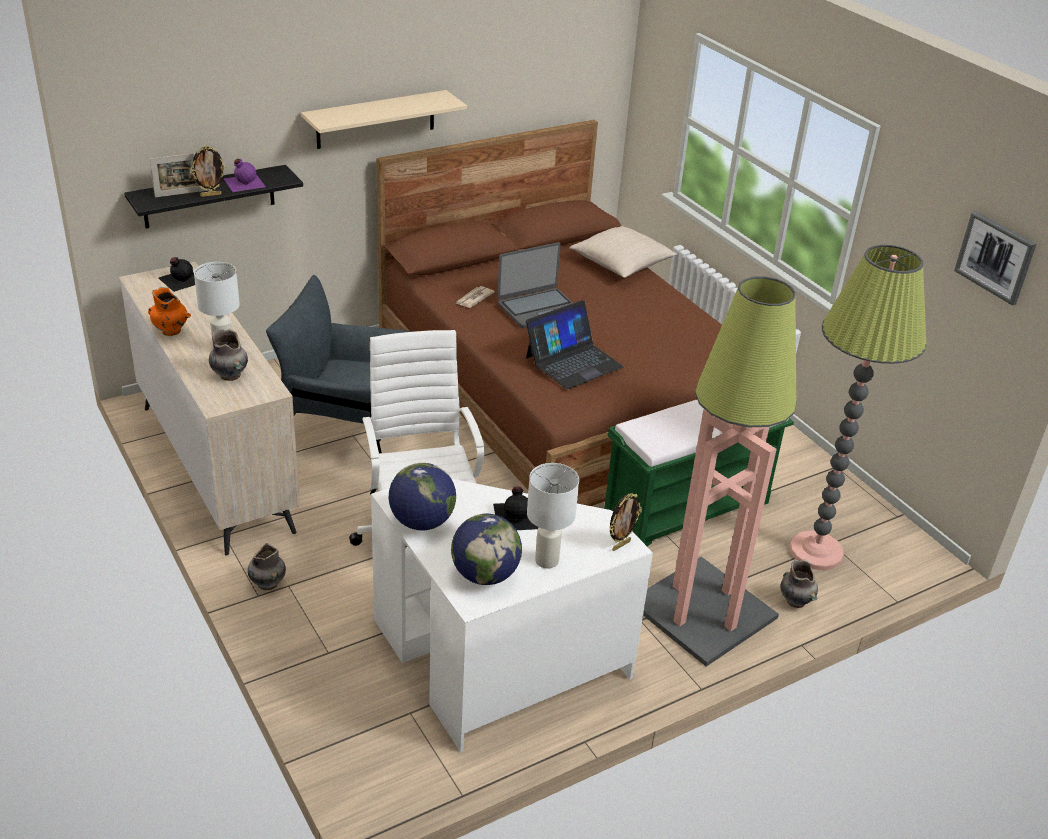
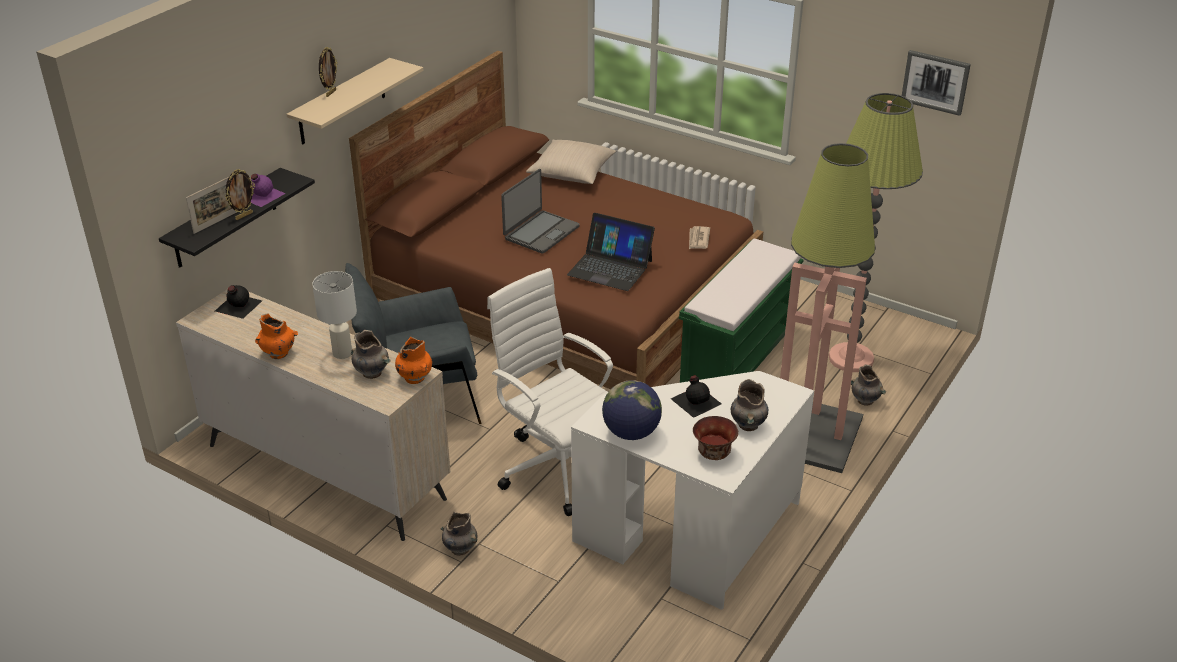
camera: 25 degrees left, 0 degrees up
(261, 393) = (414, 378): none -> orange vase
(474, 299) = (479, 241): newspaper -> newspaper (698, 239)
(485, 575) = (714, 453): globe -> bowl
(547, 561) = (748, 425): white table lamp -> grey vase
(573, 362) = (610, 267): laptop -> laptop turned 90 degrees clockwise
(620, 545) = (788, 393): picture frame -> picture frame (330, 93)

